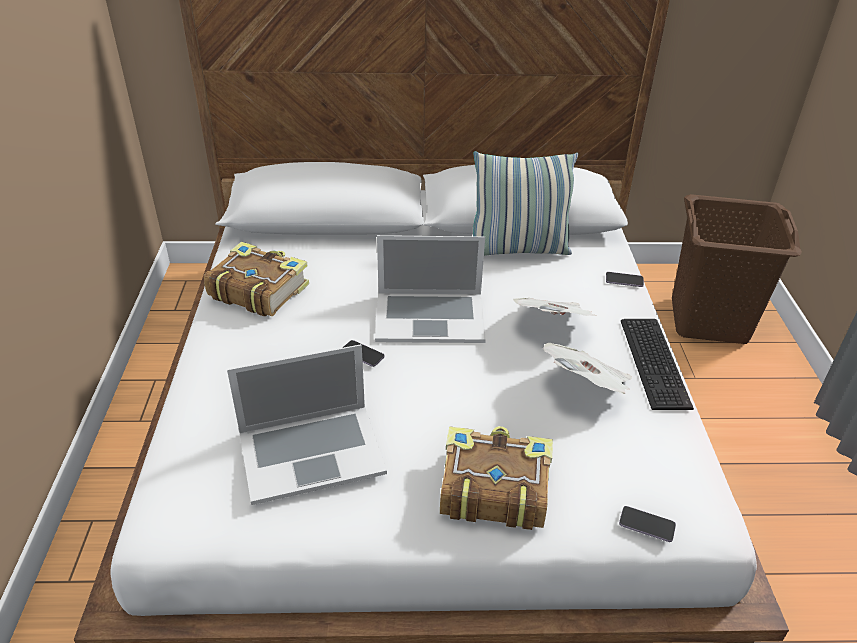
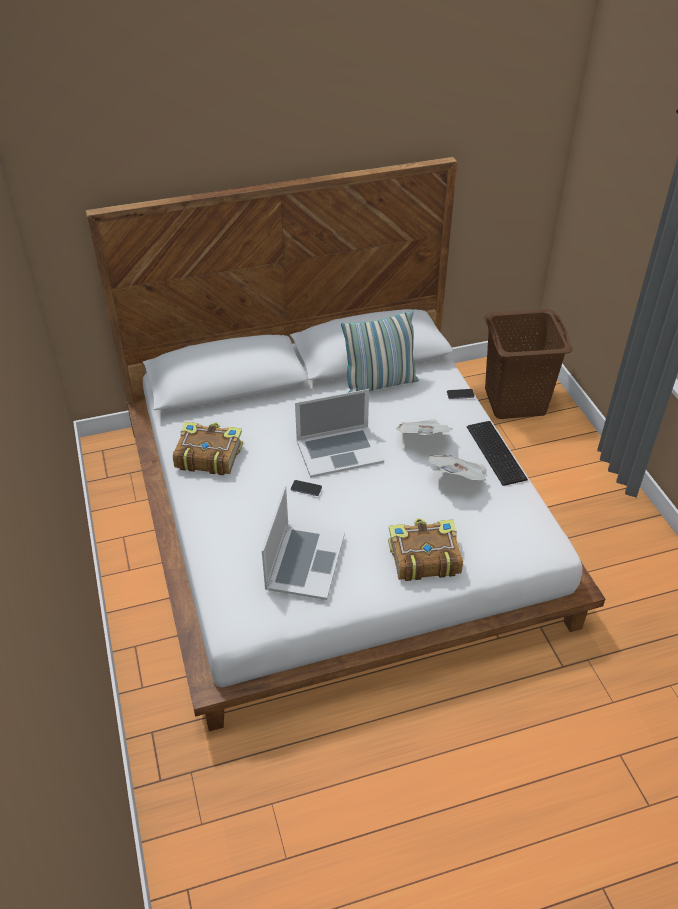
camera: 15 degrees left, 5 degrees up
(311, 452) = (304, 561): laptop -> laptop turned 45 degrees counterclockwise
(646, 525) = (518, 557): phone -> none

